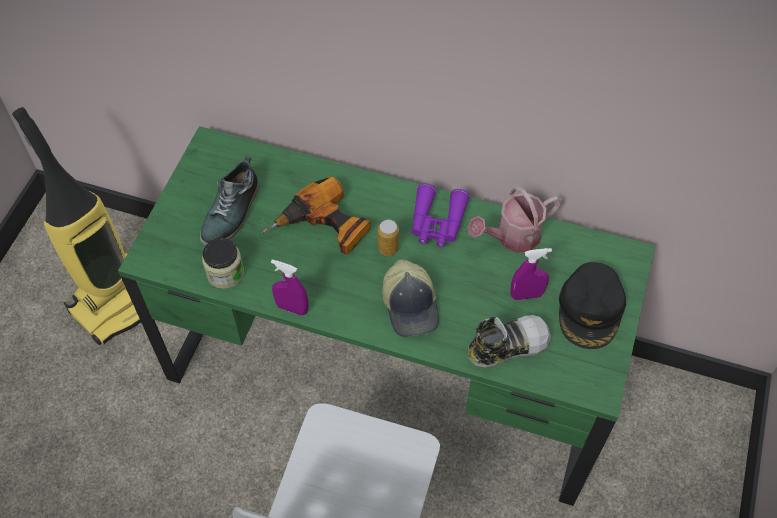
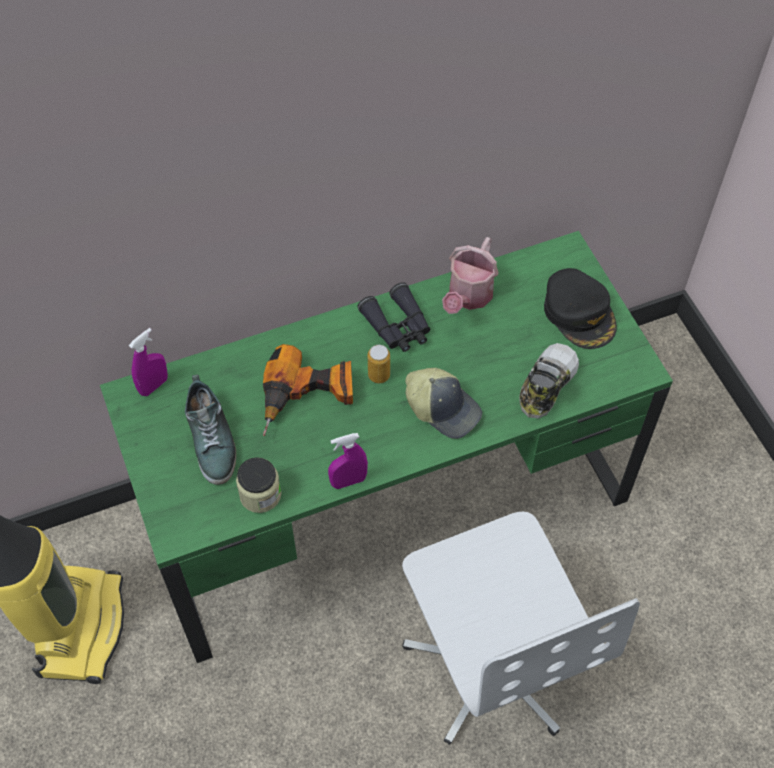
camera: 40 degrees left, 0 degrees up
(437, 223) = (398, 326): purple binoculars -> black binoculars
(526, 295) = (522, 335): purple spray bottle -> purple spray bottle (154, 386)

